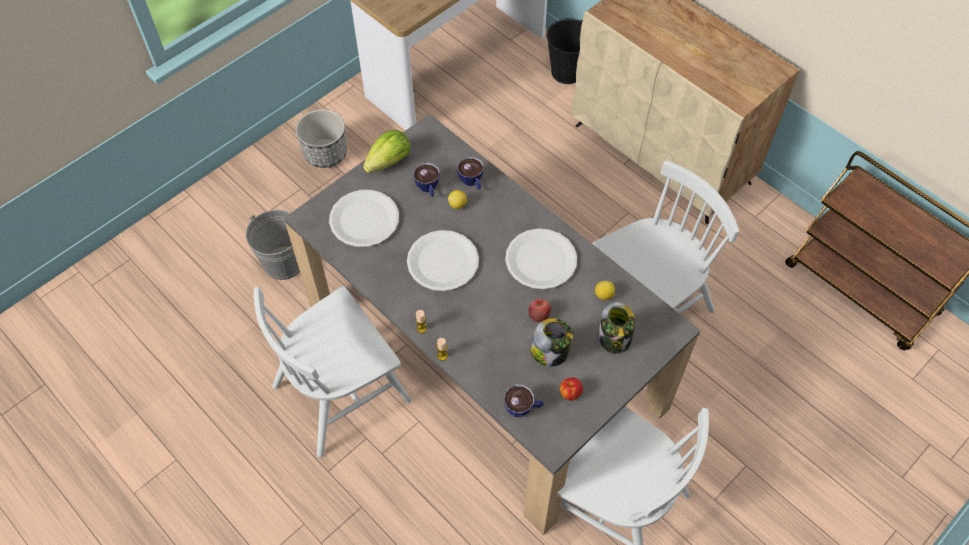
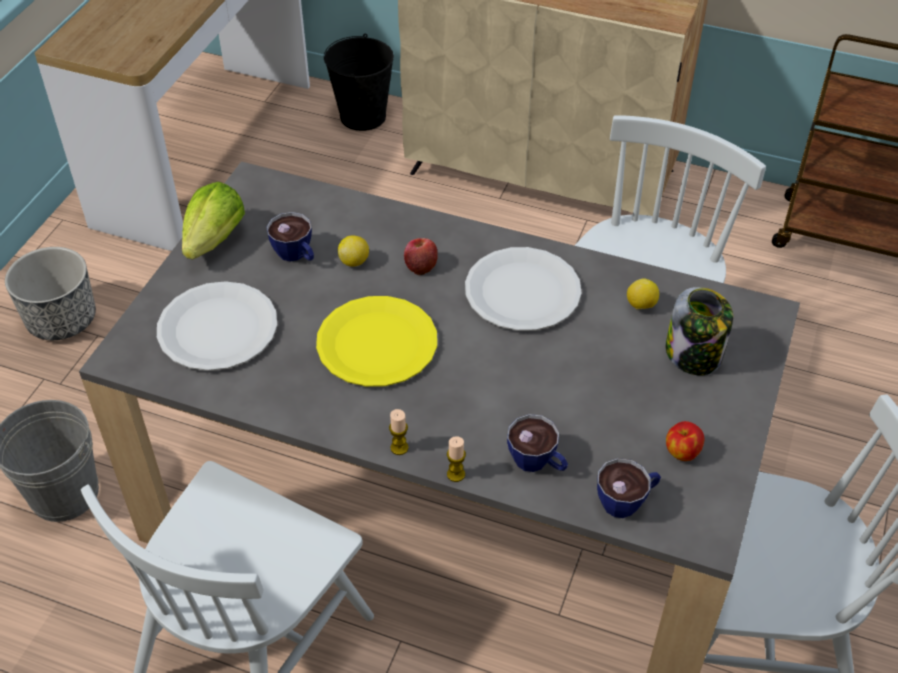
camera: 25 degrees left, 10 degrees down
(443, 262) = (377, 344): white plate -> yellow plate
(472, 182) = (359, 226): cup -> cup (538, 463)
(539, 315) = (566, 363): apple -> apple (420, 265)
(550, 352) = (615, 407): jar -> none

